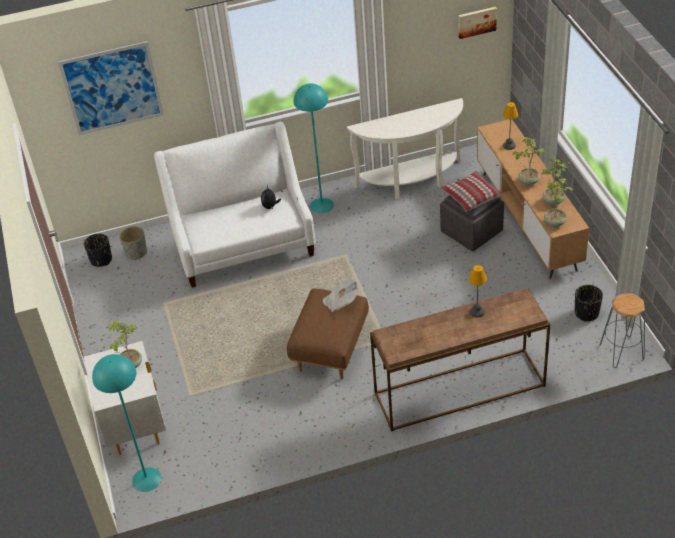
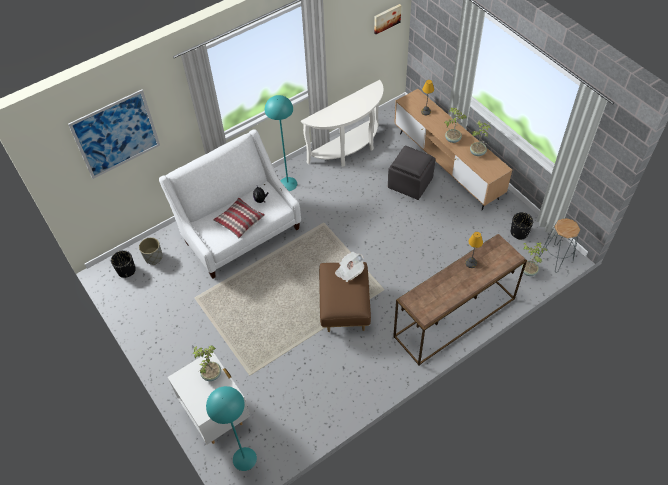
camera: 20 degrees left, 10 degrees up
(471, 196) = (411, 159): pillow -> pillow (239, 221)
(555, 222) = (486, 170): potted plant -> potted plant (529, 271)

